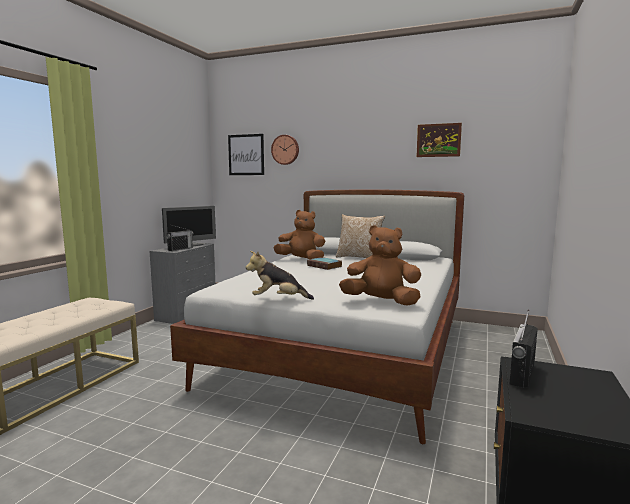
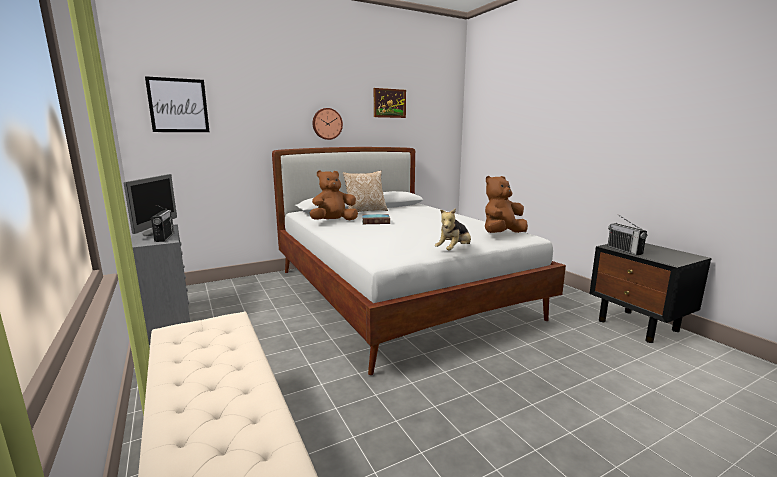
camera: 50 degrees left, 5 degrees up
(285, 149) = (237, 102): wall clock -> wall clock (327, 124)

